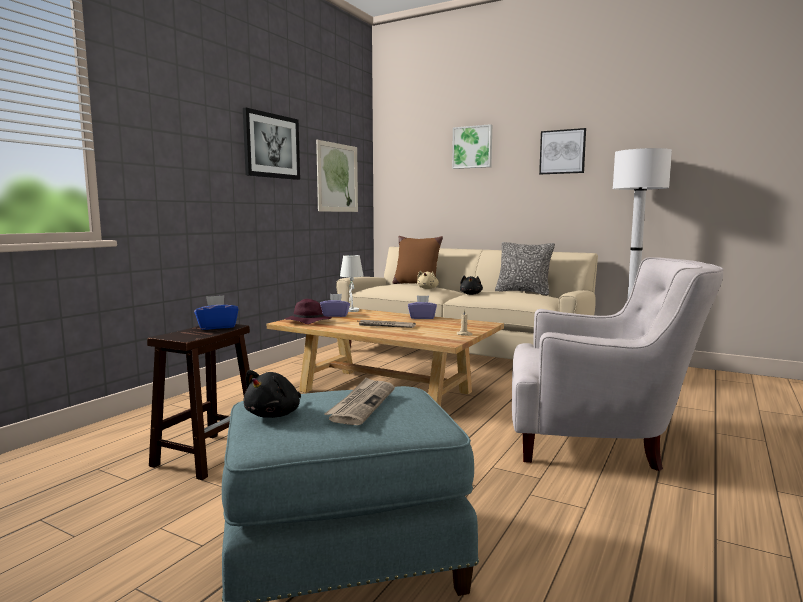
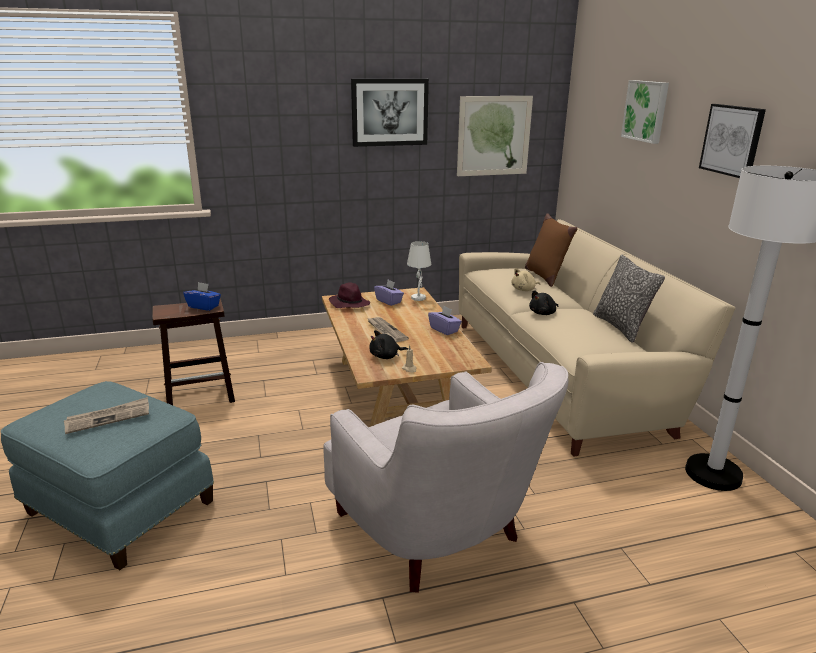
camera: 45 degrees right, 15 degrees up
(275, 414) = (75, 403): black plush toy -> black plush toy (386, 356)

